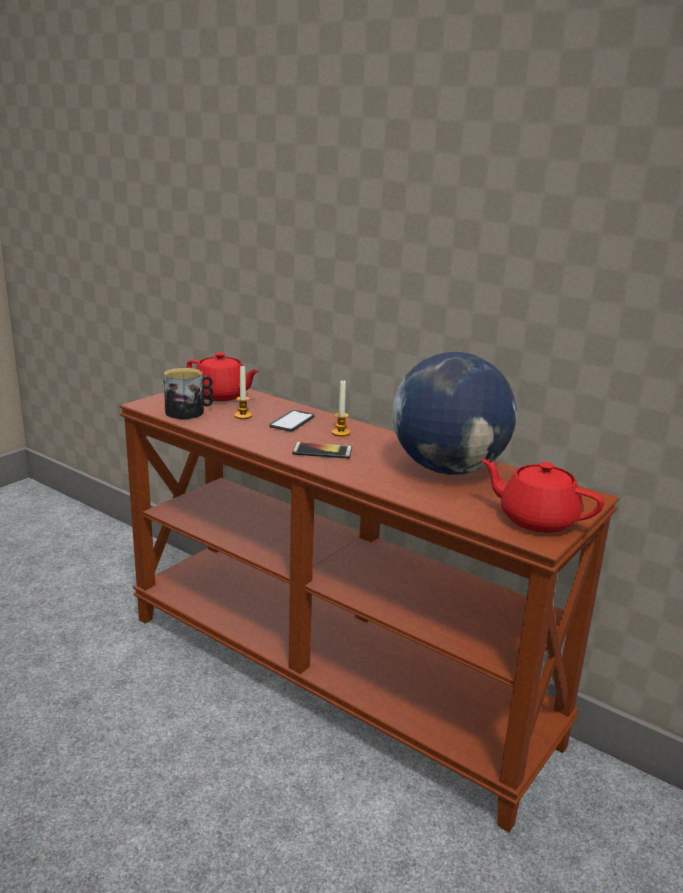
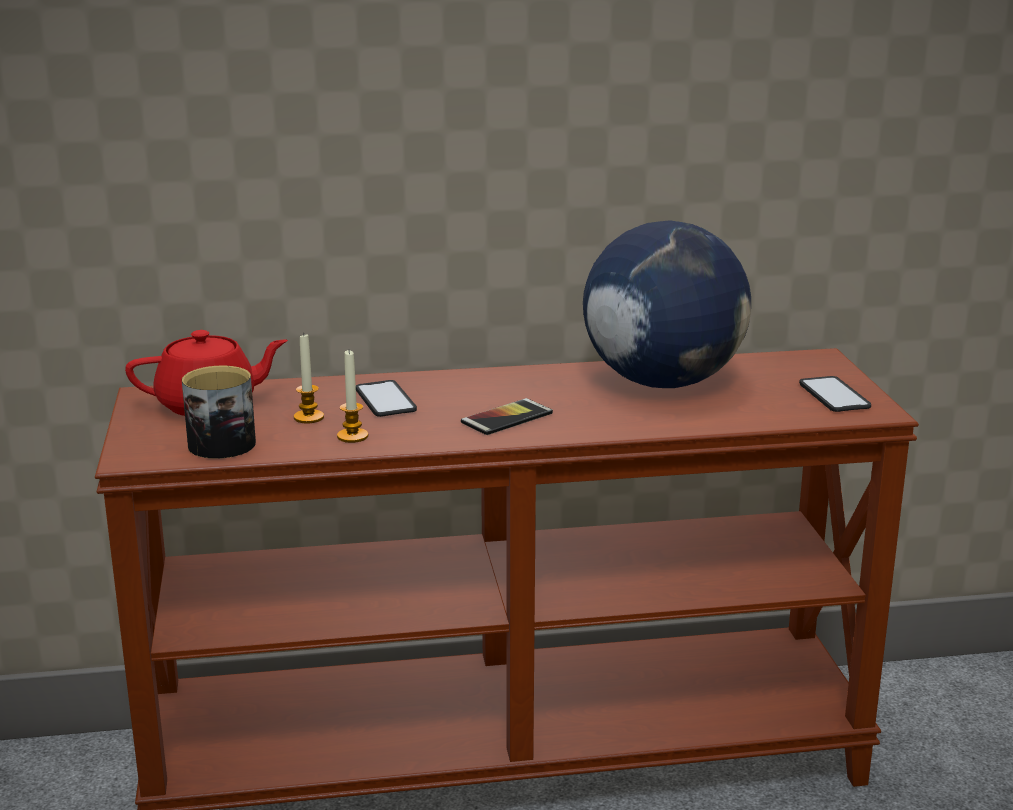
camera: 45 degrees left, 0 degrees up
(340, 433) = (471, 390): candle -> candle (352, 436)
(536, 519) = (834, 395): red teapot -> phone

